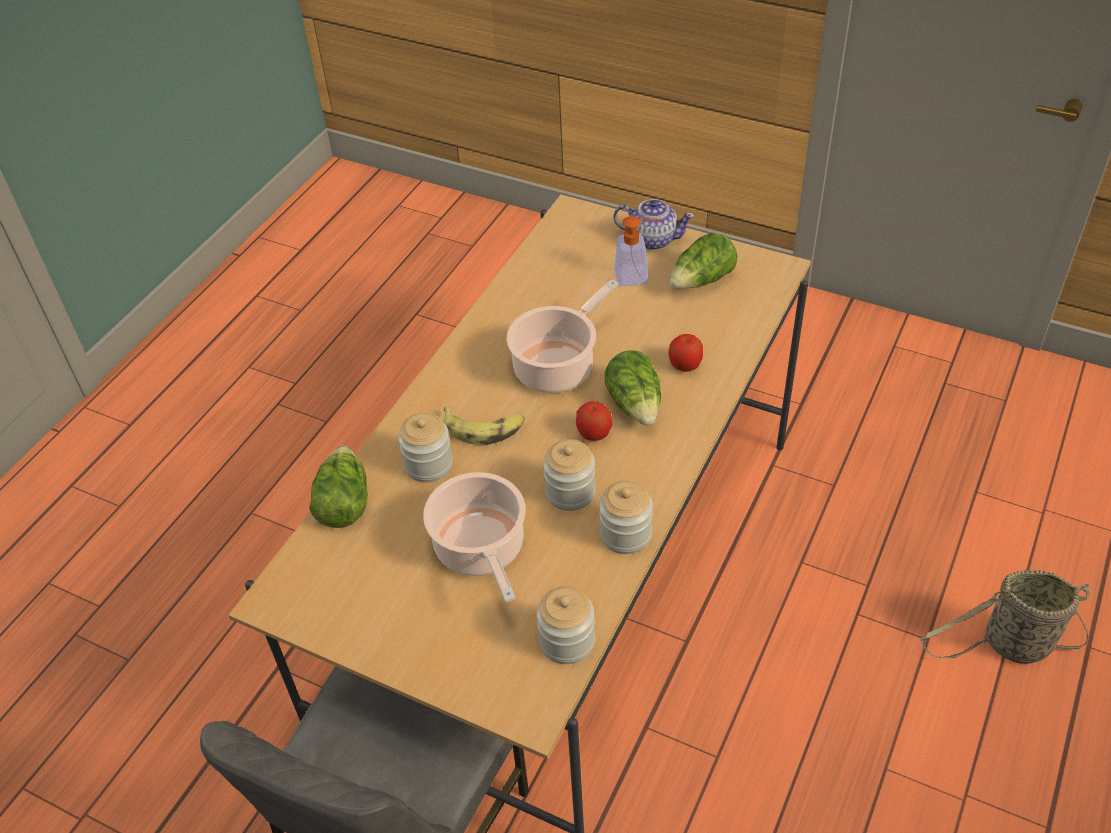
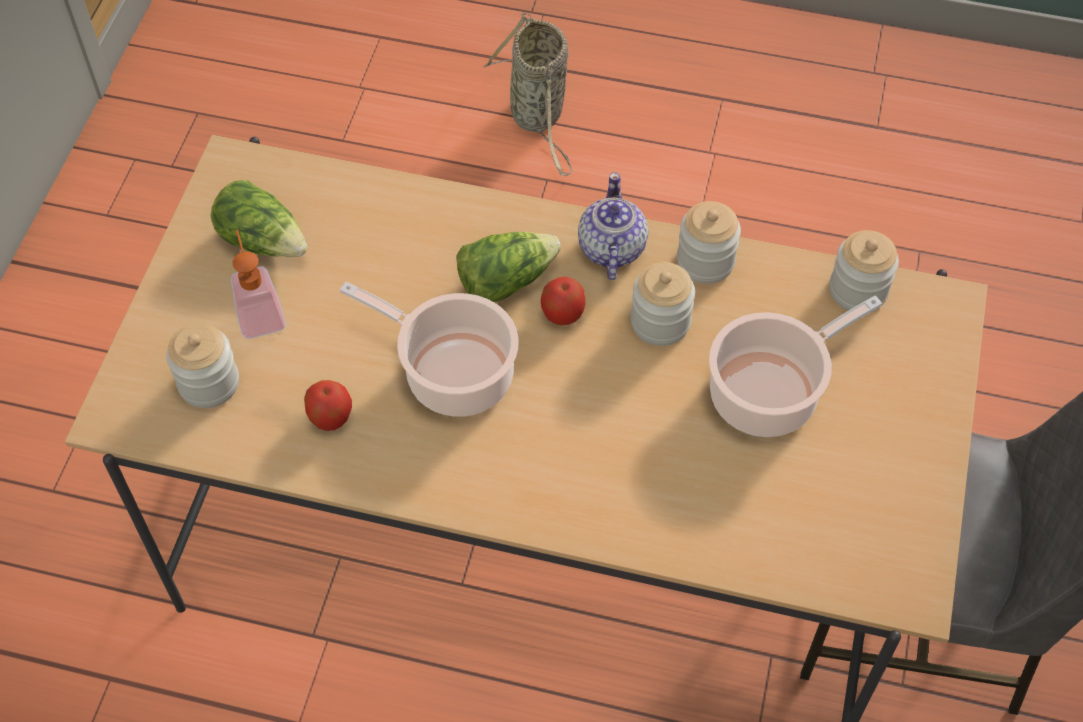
camera: 105 degrees left, 10 degrees up
(343, 502) = (744, 563): lettuce -> none
(428, 464) = (657, 481): jar -> jar (209, 383)
(484, 429) = (581, 432): banana -> none
(652, 239) = (176, 306): teapot -> teapot (611, 249)
(685, 365) = (428, 239): apple -> apple (331, 417)

